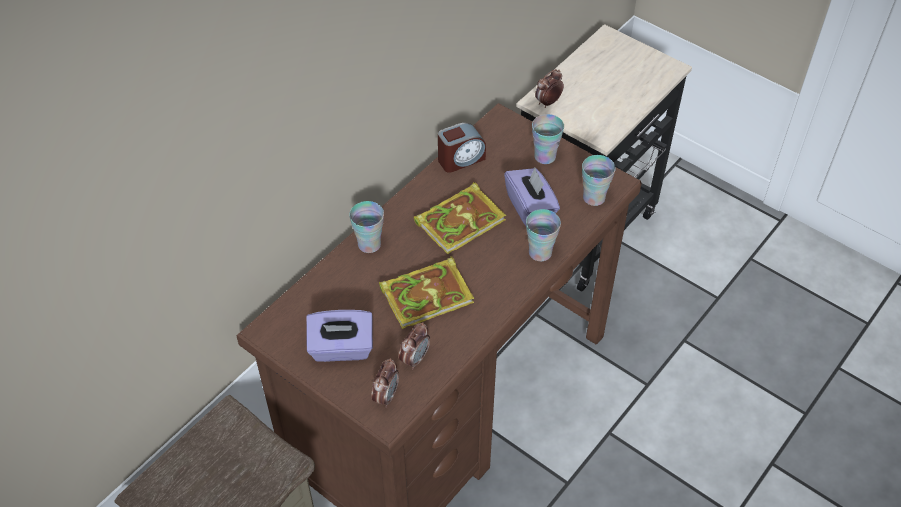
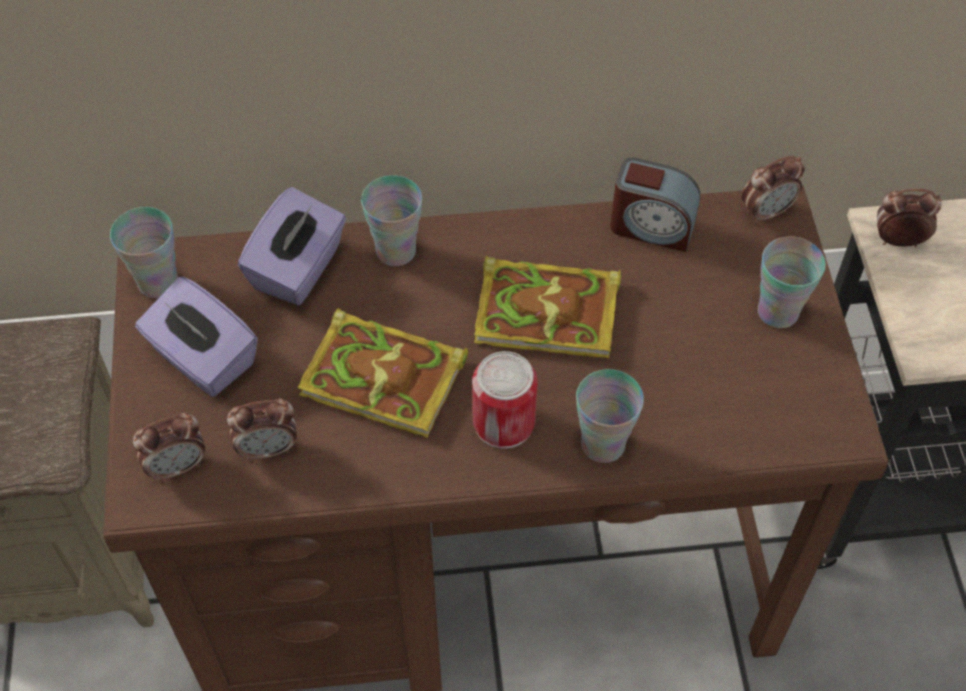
camera: 45 degrees right, 5 degrees up
(494, 274) = (503, 422): none -> can
(497, 122) = (766, 212): none -> alarm clock
(530, 208) = (667, 370): purple tissue box -> purple tissue box (298, 269)
(594, 198) = (779, 428): cup -> cup (158, 282)

